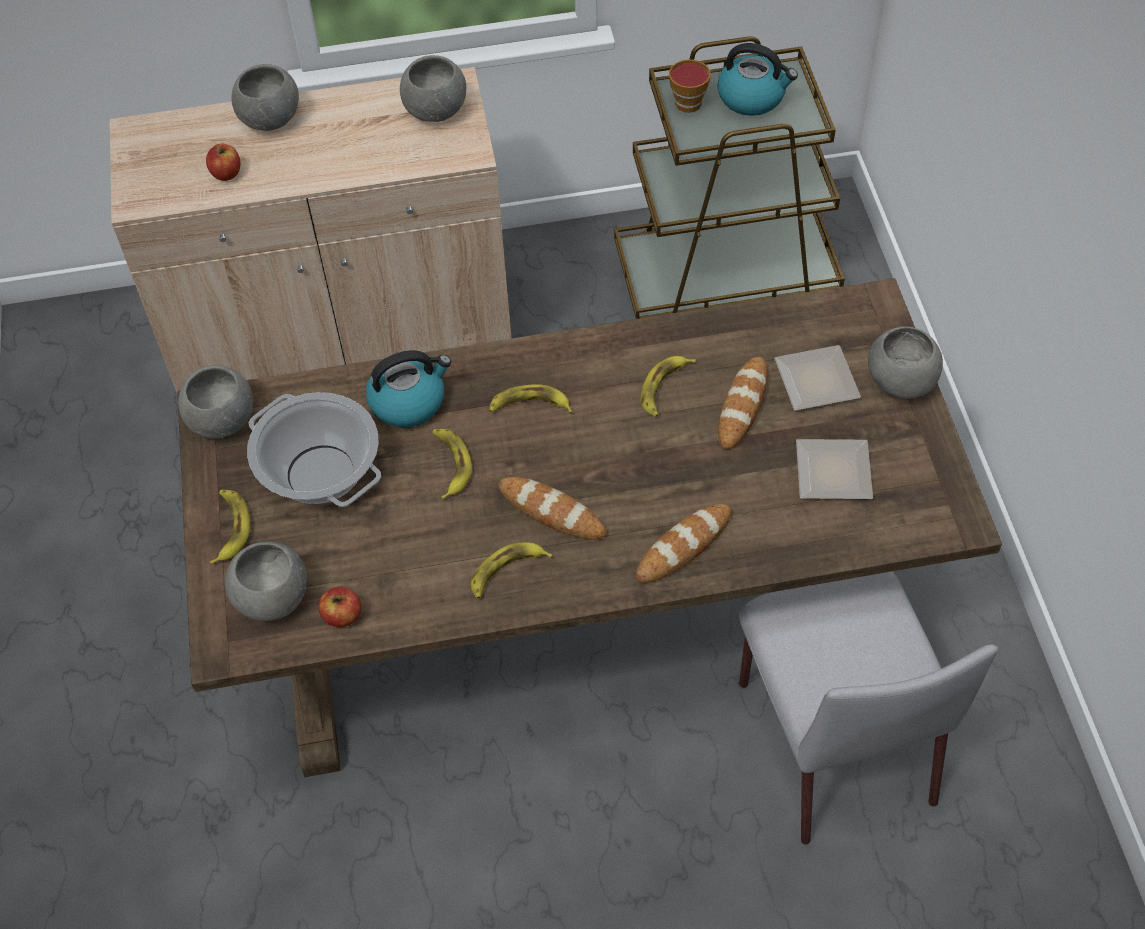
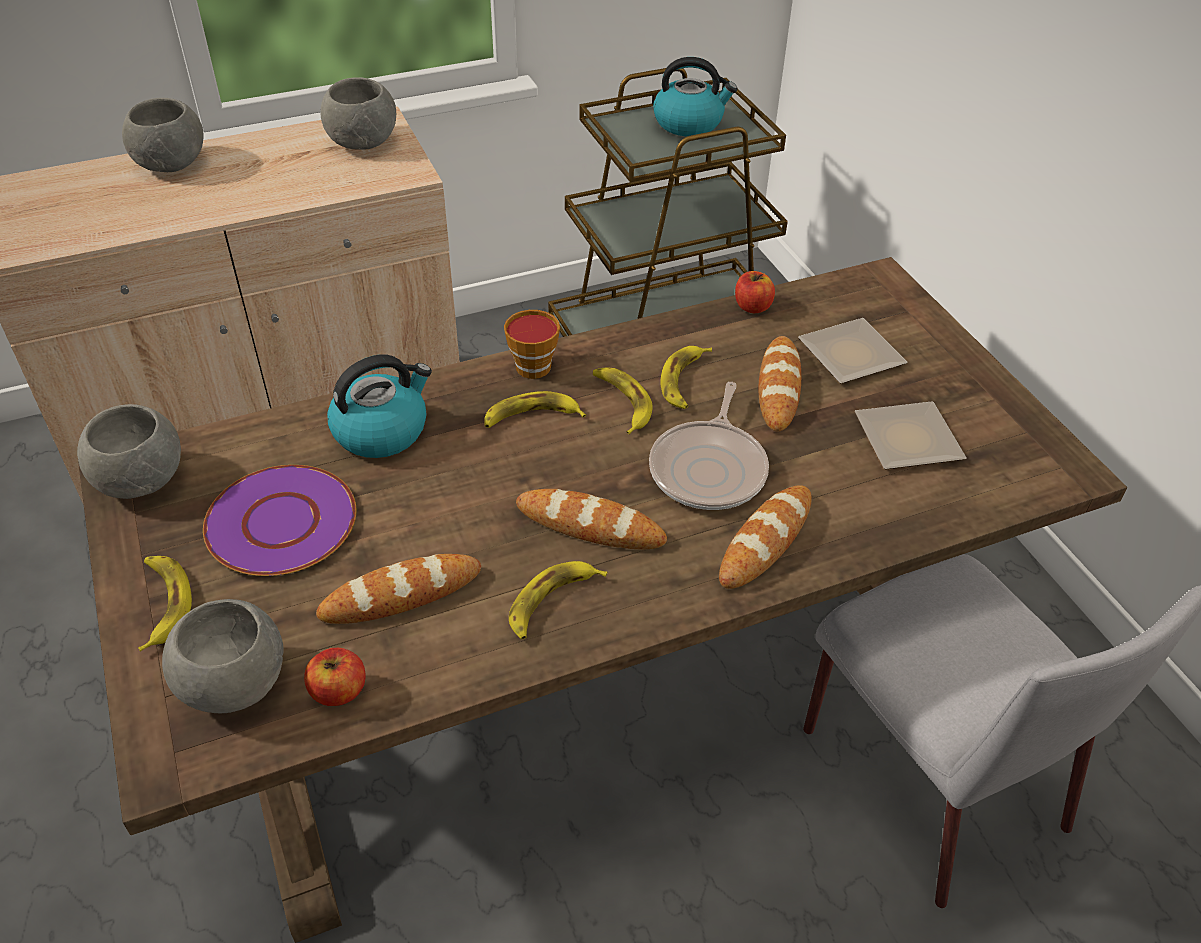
camera: 15 degrees left, 10 degrees down
(226, 173) = (123, 215): apple -> apple (752, 306)
(320, 473) = (280, 523): cooking pot -> purple plate
(398, 547) = (401, 594): none -> bread
(450, 464) = (448, 490): banana -> banana (622, 402)
(660, 475) = (710, 468): none -> frying pan
(686, 101) = (624, 130): cup -> cup (530, 364)
(900, 382) = (940, 345): grey bowl -> none

